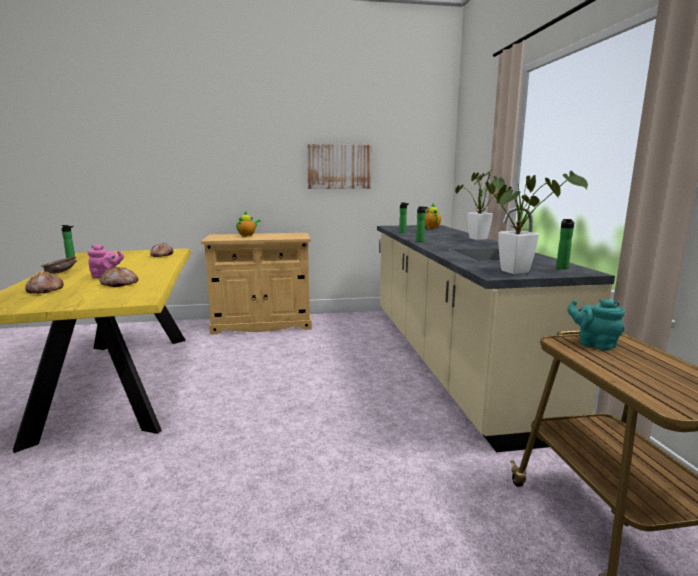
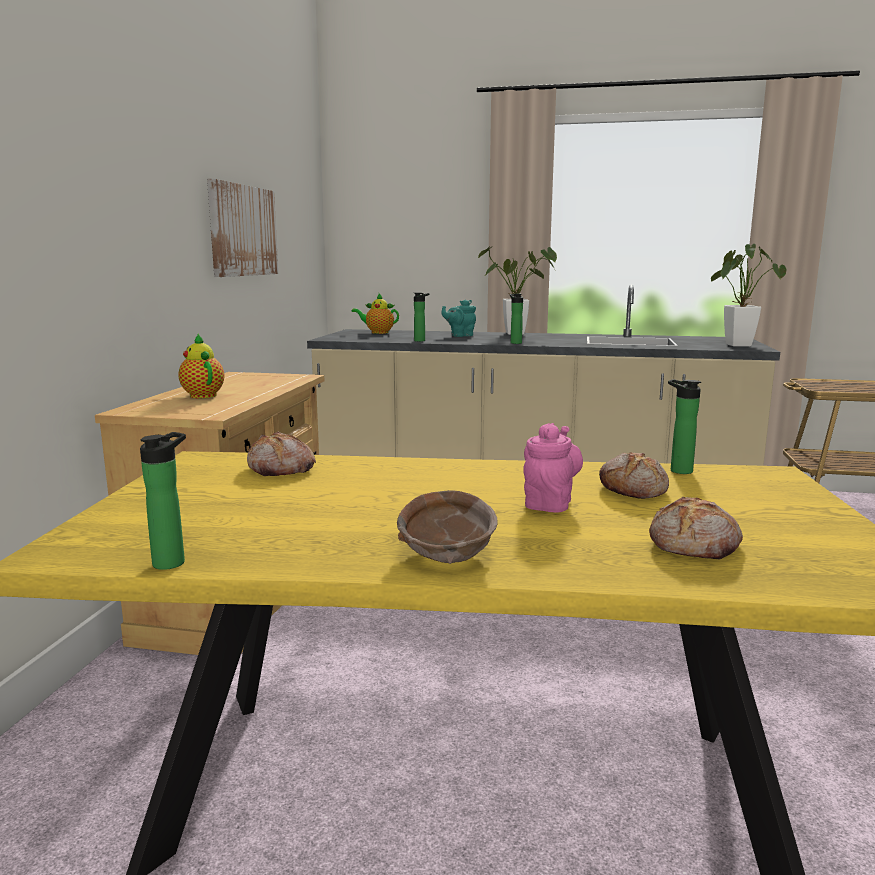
camera: 70 degrees left, 0 degrees up
(562, 267) = (715, 338): bottle -> bottle (678, 470)
(594, 344) = (822, 386): turquoise teapot -> turquoise teapot (460, 335)

